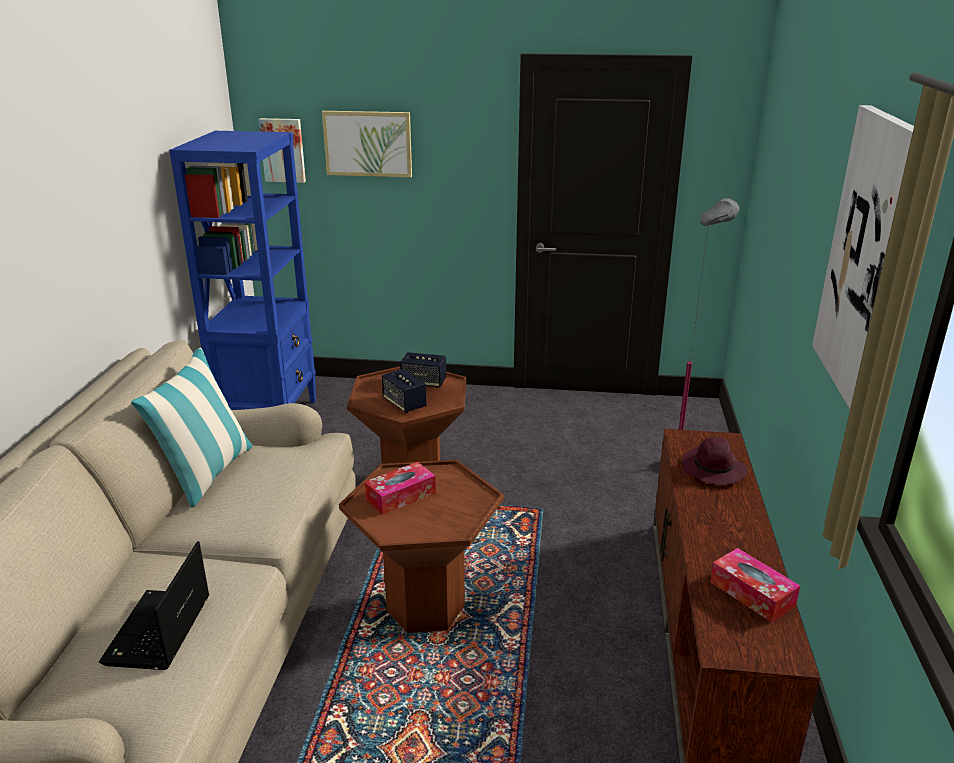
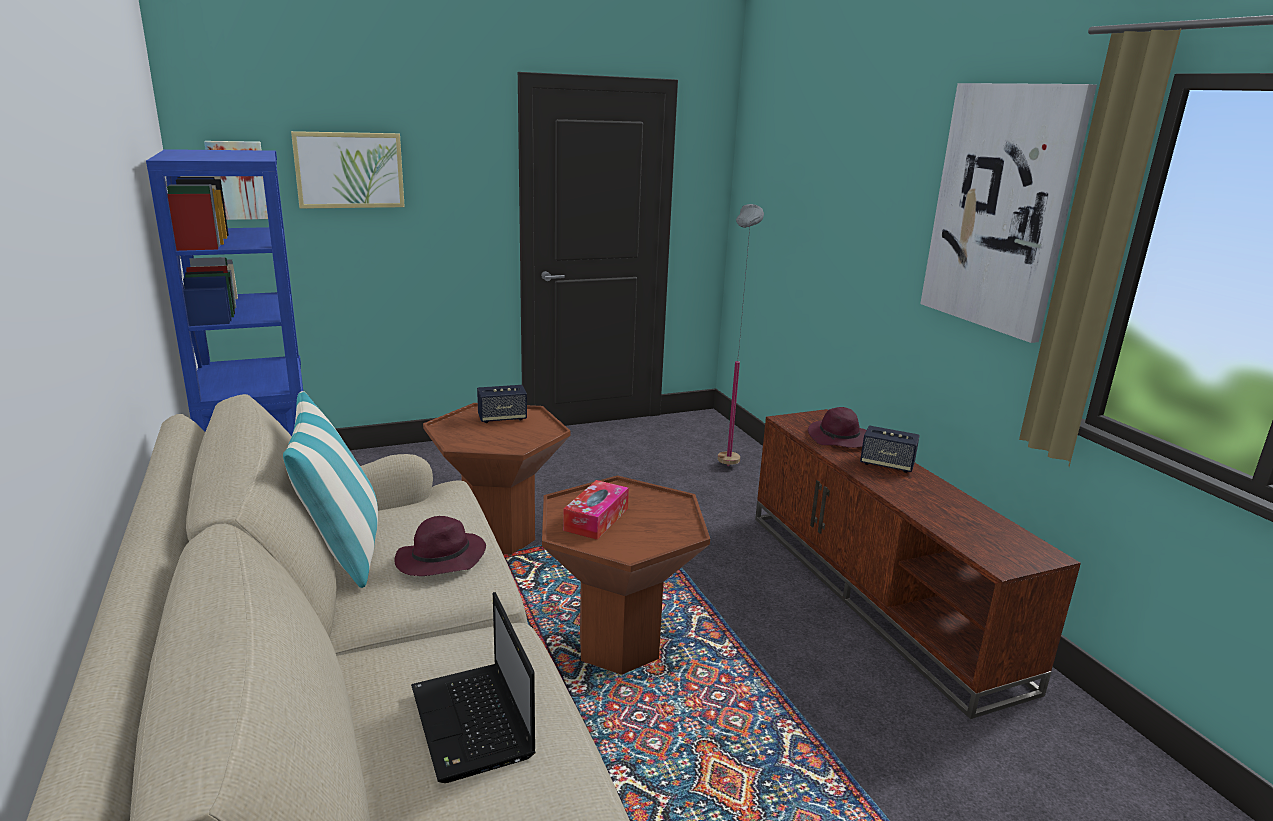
camera: 30 degrees left, 5 degrees down
(258, 500) = (440, 560): none -> purple hat
(404, 404) = (503, 439): speaker -> speaker (887, 464)
(752, 593) = (971, 518): tissue box -> none

